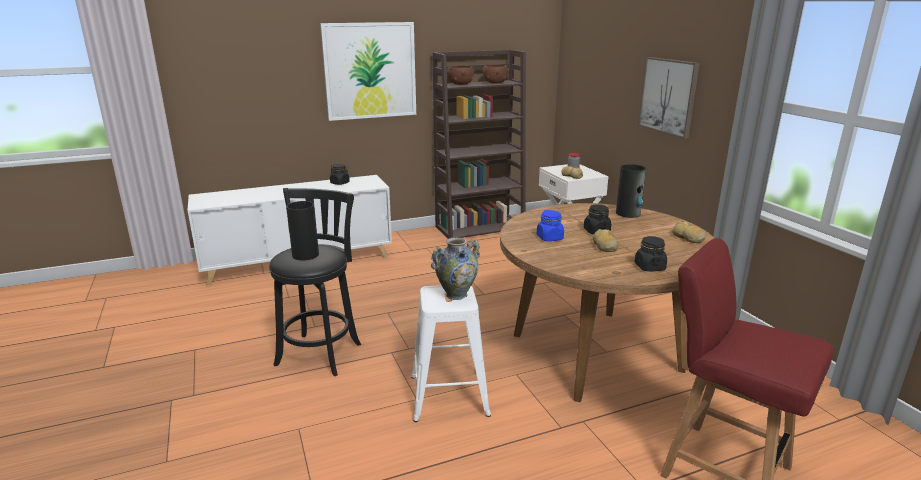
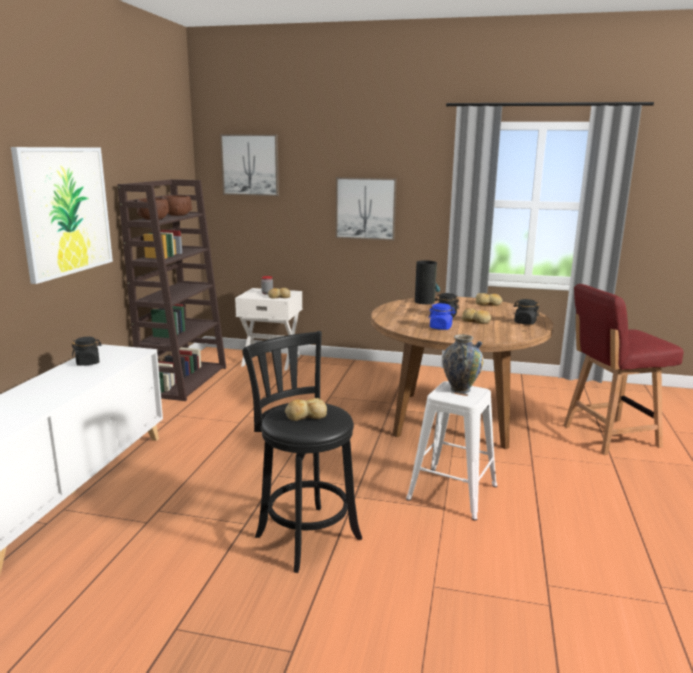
camera: 55 degrees left, 5 degrees down
(305, 255) = (305, 416): vase -> bread
(591, 38) = (250, 165): none -> picture

